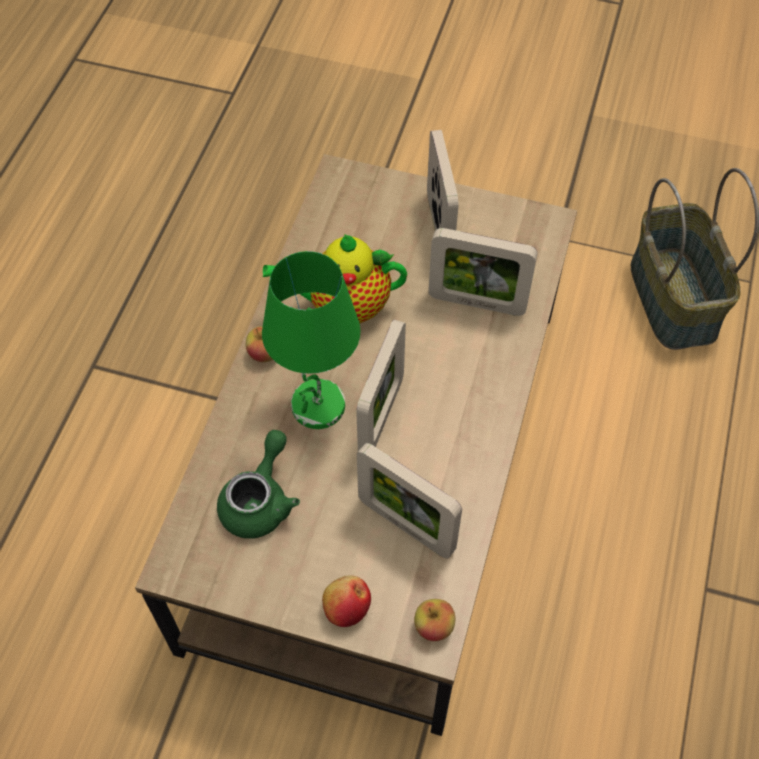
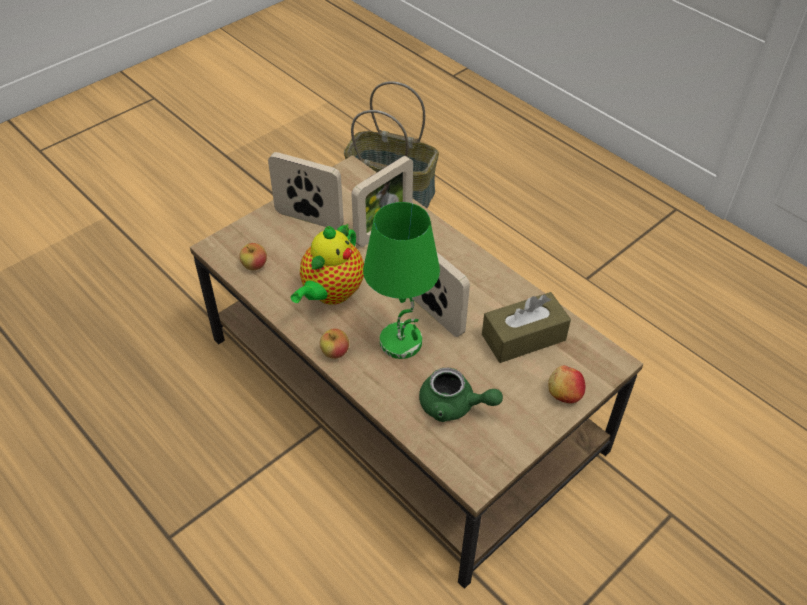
camera: 60 degrees left, 10 degrees down
(260, 500) = (454, 406): green teapot -> green teapot turned 150 degrees clockwise
(406, 526) = (523, 337): picture frame -> brown tissue box
(433, 626) = (602, 356): apple -> apple (254, 266)

